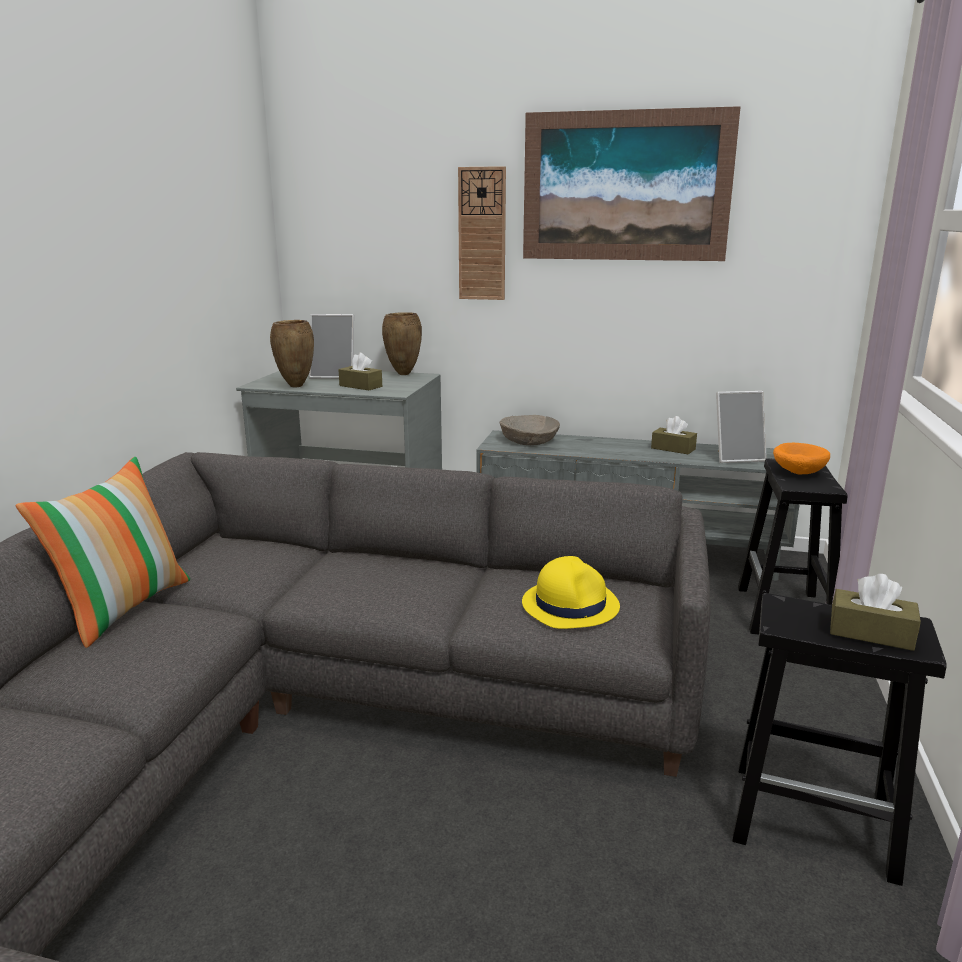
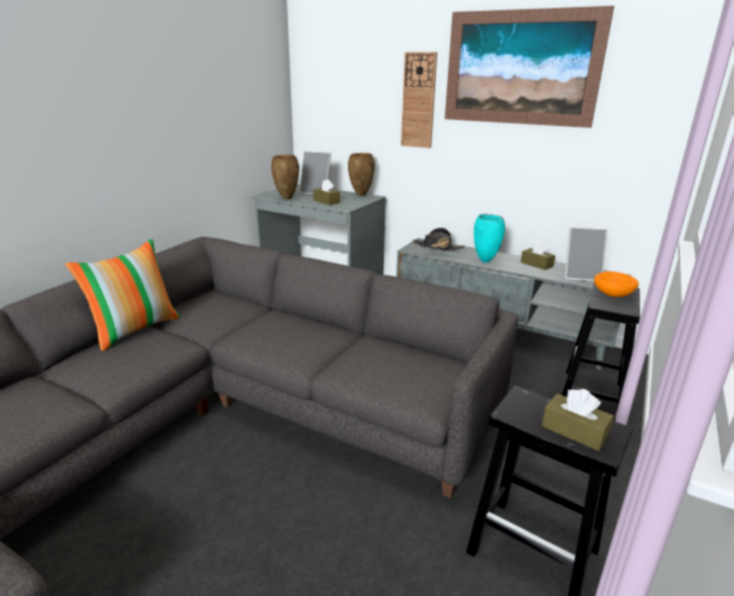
camera: 15 degrees right, 5 degrees up
(529, 440) = (437, 247): beige bowl -> black hat
(570, 605) = (398, 369): yellow hat -> none
(606, 451) = (485, 261): none -> turquoise vase

